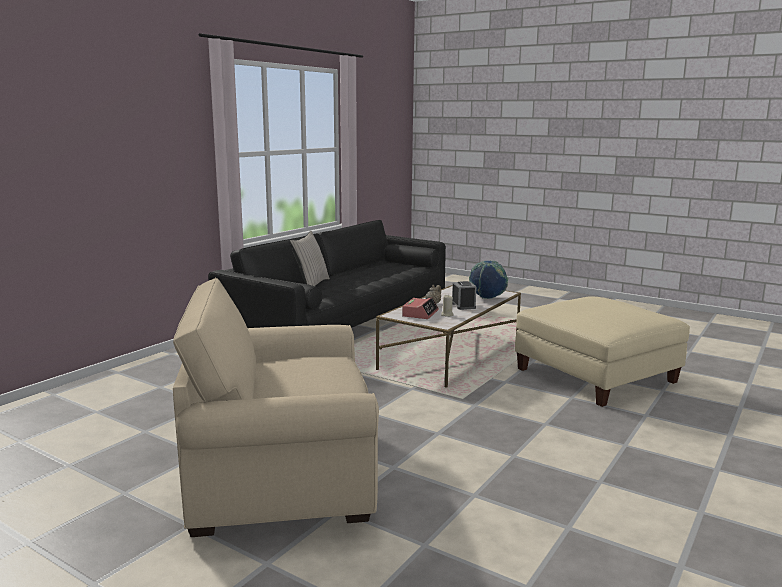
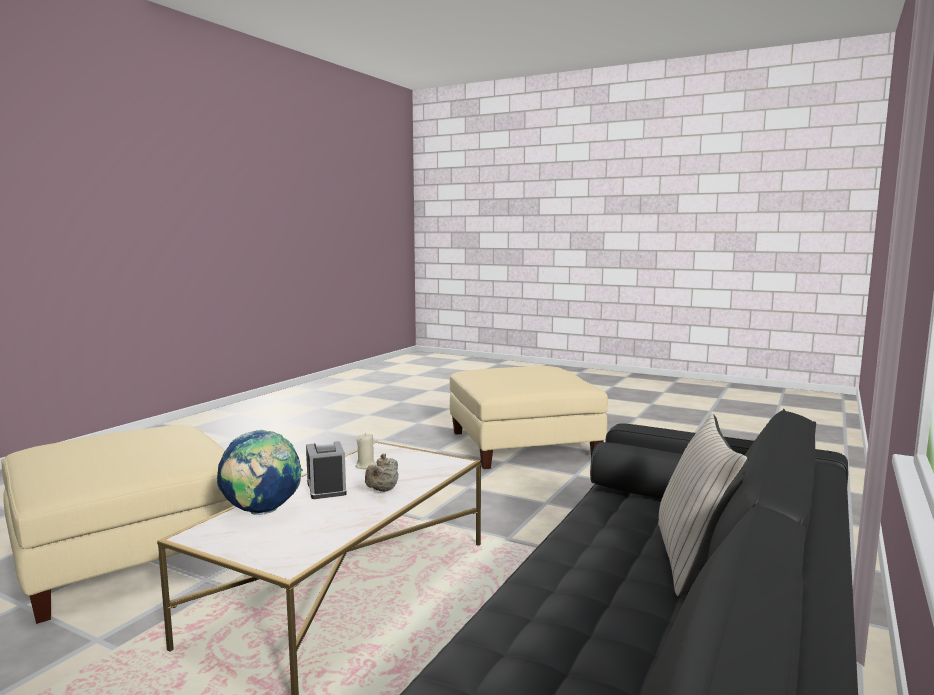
camera: 175 degrees right, 5 degrees down
(282, 472) = (523, 445): beige armchair -> beige ottoman
(420, 313) = (410, 467): alarm clock -> none

